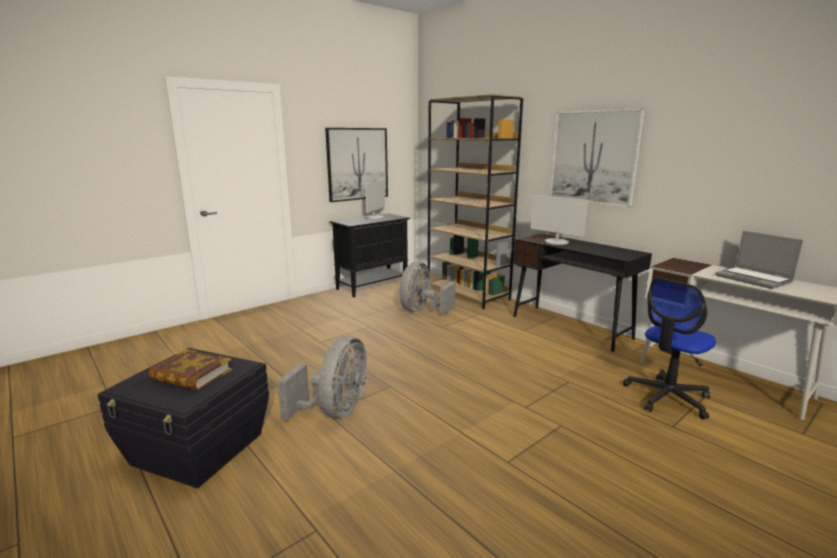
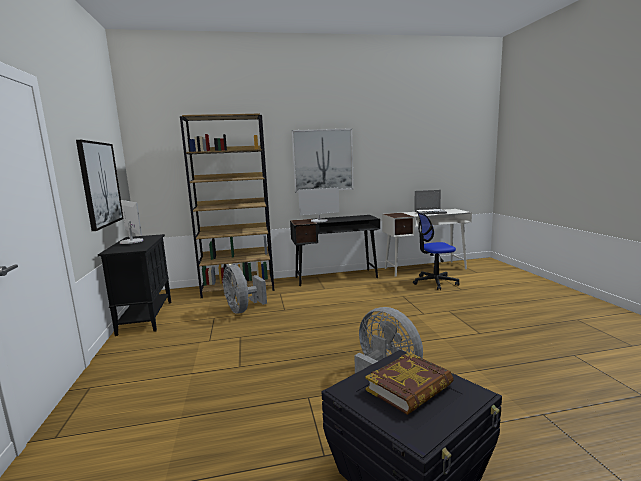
camera: 60 degrees left, 5 degrees down
(667, 397) = (434, 282): office chair -> office chair turned 90 degrees clockwise

